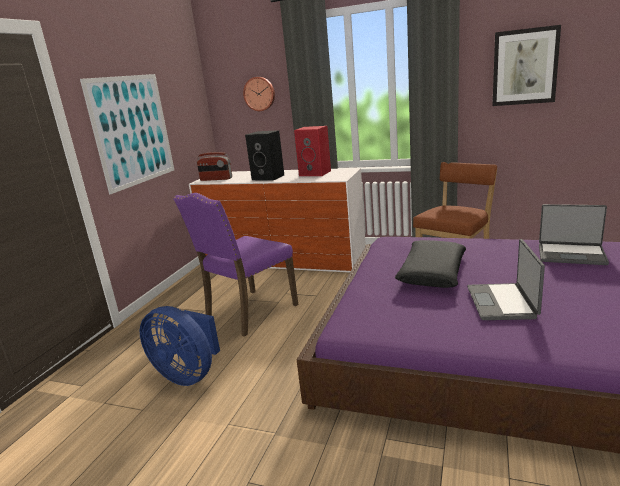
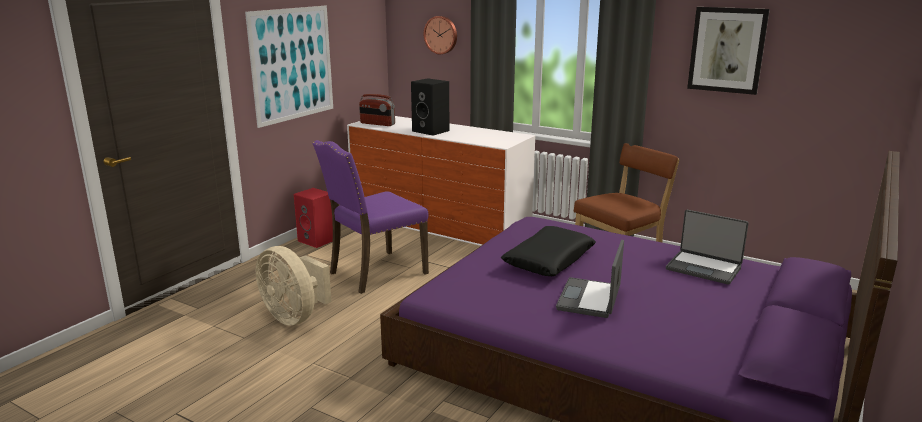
camera: 10 degrees right, 0 degrees up
(188, 374) = (295, 317): blue fan -> beige fan
(316, 173) = (483, 134): red speaker -> red speaker (317, 240)

